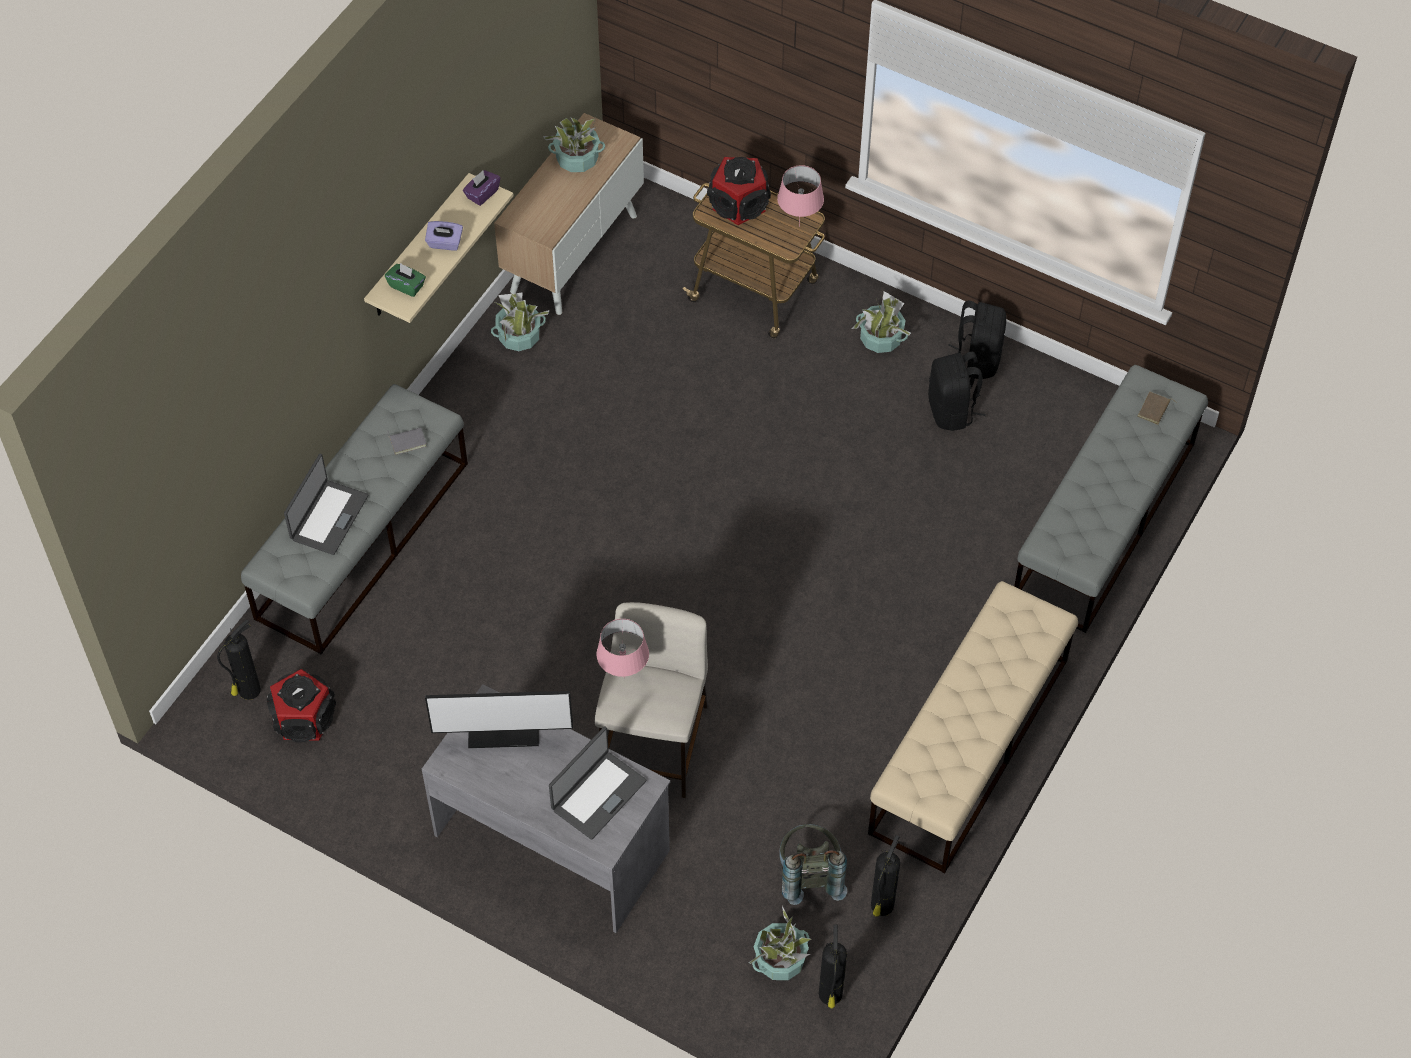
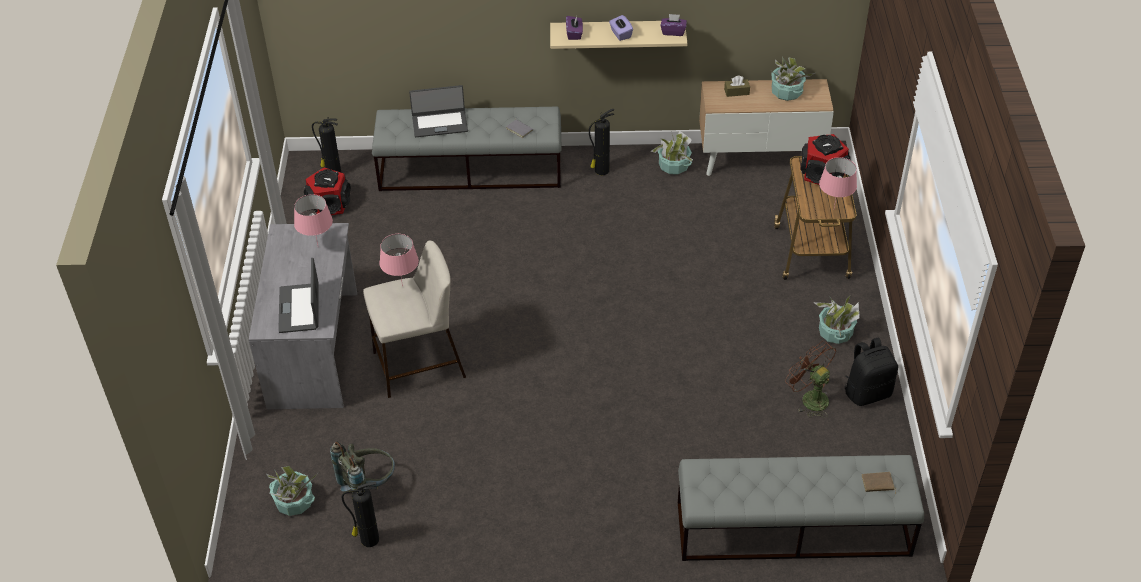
camera: 60 degrees right, 10 degrees down
(406, 286) = (574, 34): green tissue box -> purple tissue box
(503, 733) = (318, 247): monitor -> pink table lamp
(540, 202) = (736, 92): none -> brown tissue box
(597, 794) = (300, 308): laptop -> laptop turned 75 degrees clockwise
(830, 996) = (281, 542): fire extinguisher -> fire extinguisher (601, 171)
(952, 411) = (809, 398): black backpack -> brown fan
(969, 746) = (532, 532): beige bench -> none

